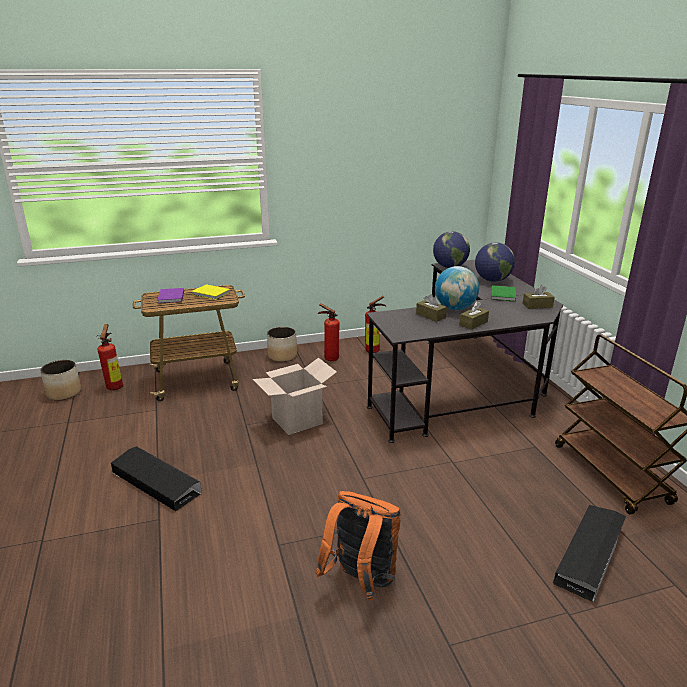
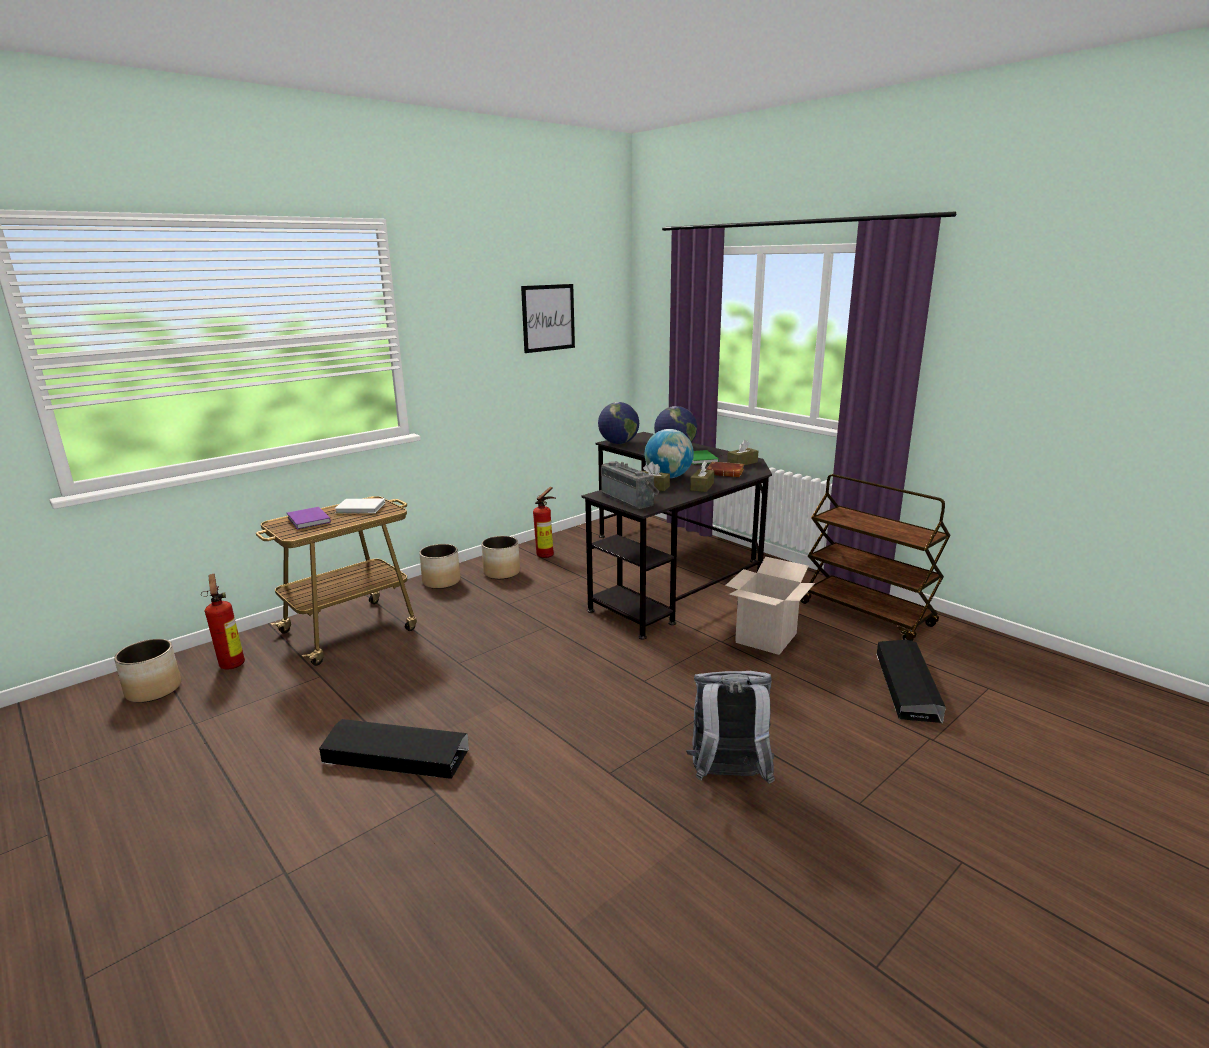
camera: 25 degrees left, 5 degrees down
(211, 294) = (361, 508): yellow book -> white book
(297, 421) = (519, 643): cardboard box -> cardboard box (766, 638)
(329, 358) = (501, 573): fire extinguisher -> planter
(361, 581) = (728, 777): orange backpack -> grey backpack
(400, 324) = (630, 499): none -> radio
(405, 152) = (548, 318): none -> picture
(510, 313) = (726, 473): none -> brown book

